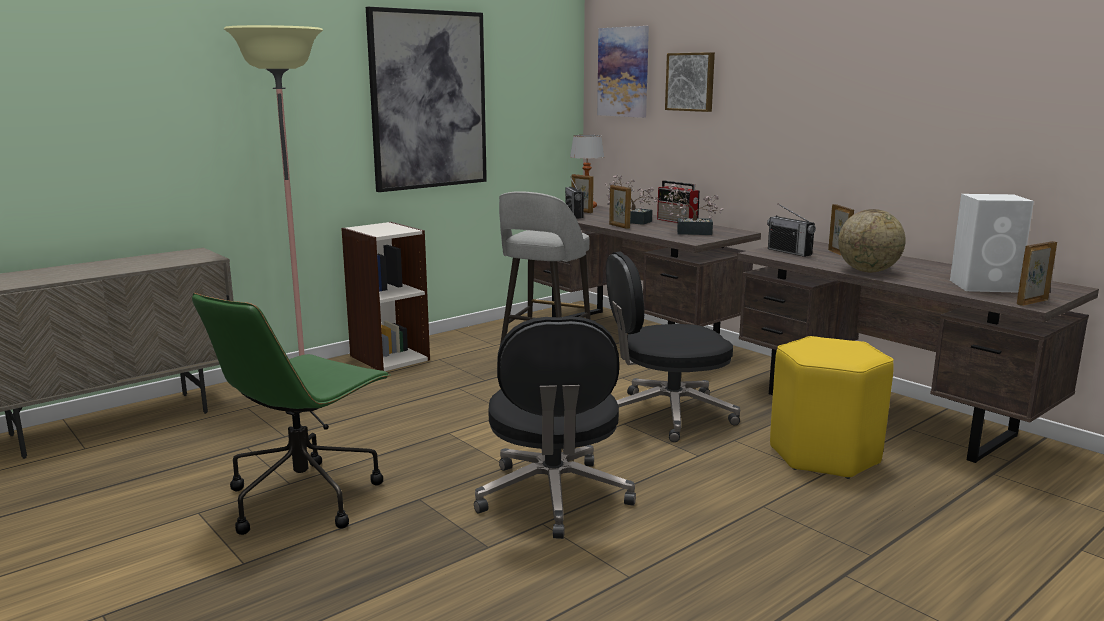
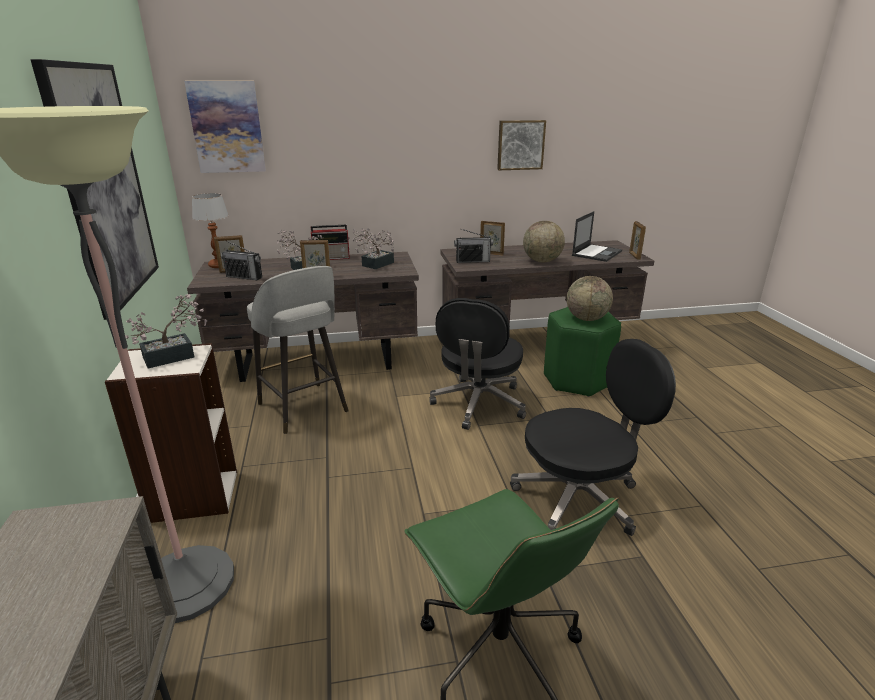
camera: 60 degrees left, 10 degrees up
(392, 229) = (175, 356): none -> potted plant
(553, 498) = (579, 498): black office chair -> black office chair turned 45 degrees counterclockwise
(691, 82) = (316, 135): picture -> picture (520, 145)
(823, 455) = (576, 380): yellow stool -> green stool
(827, 351) = (586, 319): none -> globe
(985, 286) = (597, 253): white speaker -> laptop

